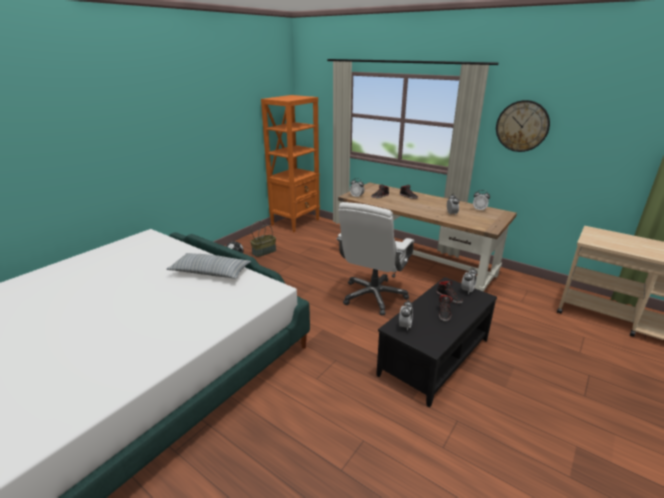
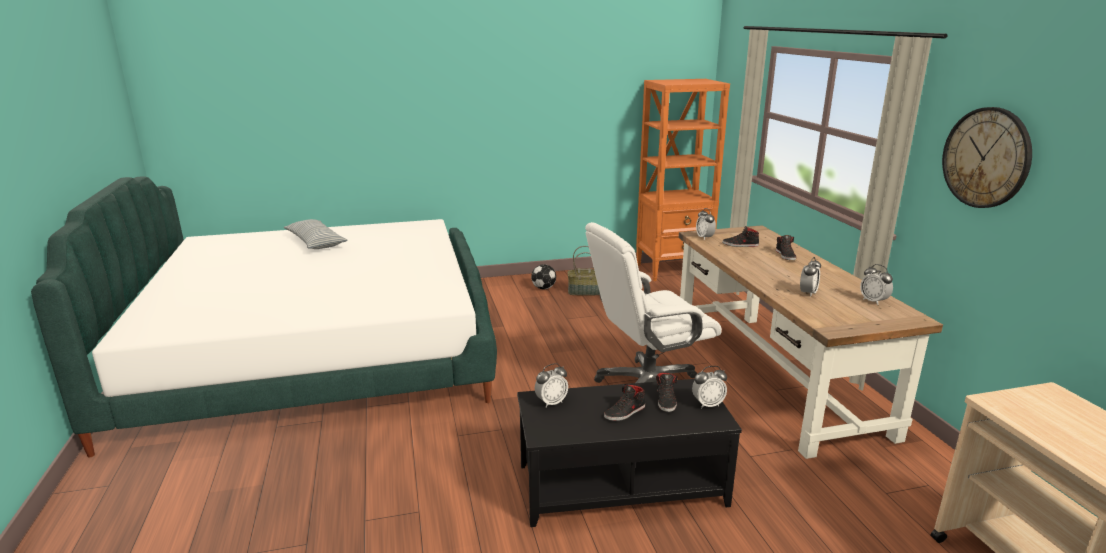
camera: 40 degrees right, 5 degrees down
(210, 272) = (424, 271): pillow -> pillow (315, 242)

